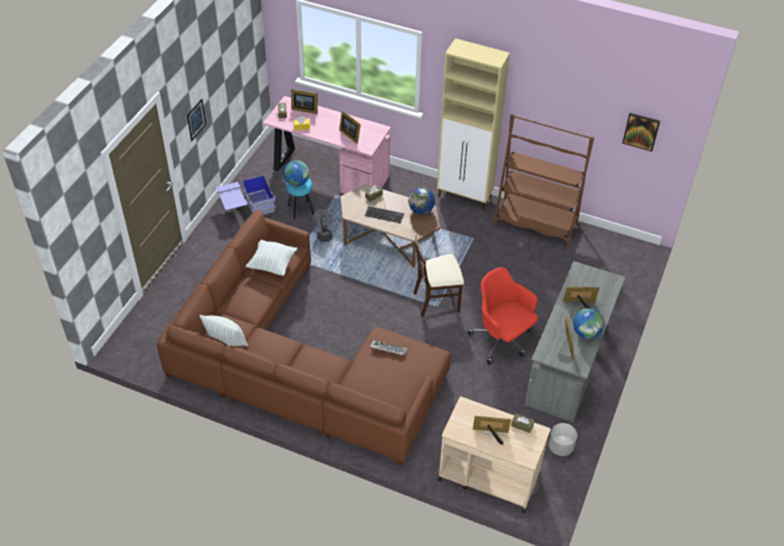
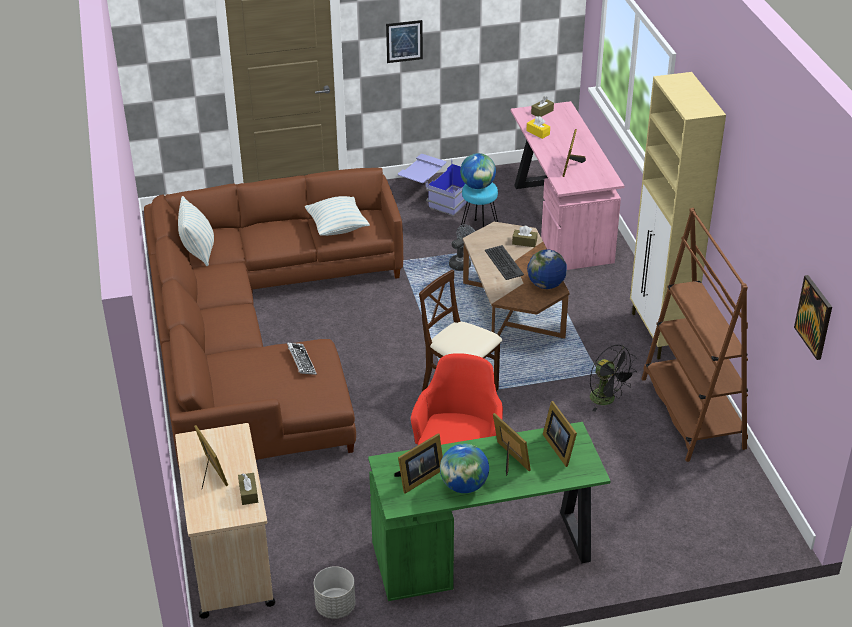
camera: 55 degrees right, 10 degrees down
(304, 109) = (568, 121): picture frame -> picture frame (560, 447)
(497, 248) = (607, 400): none -> black fan
(569, 363) = (485, 553): grey desk -> green desk

